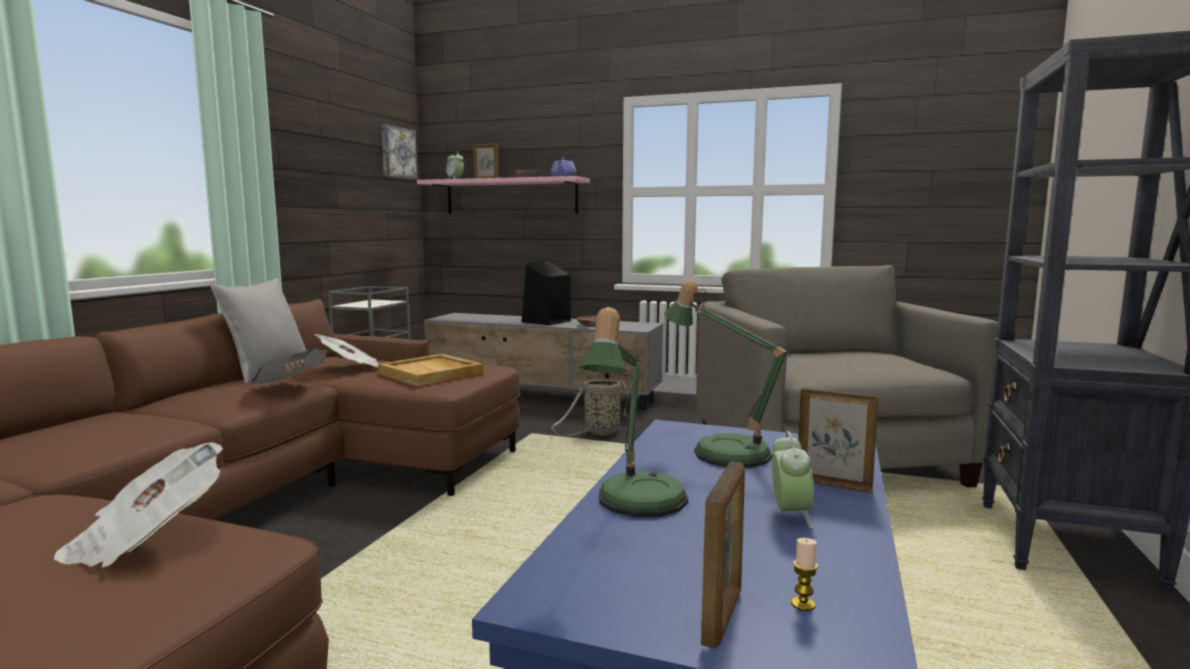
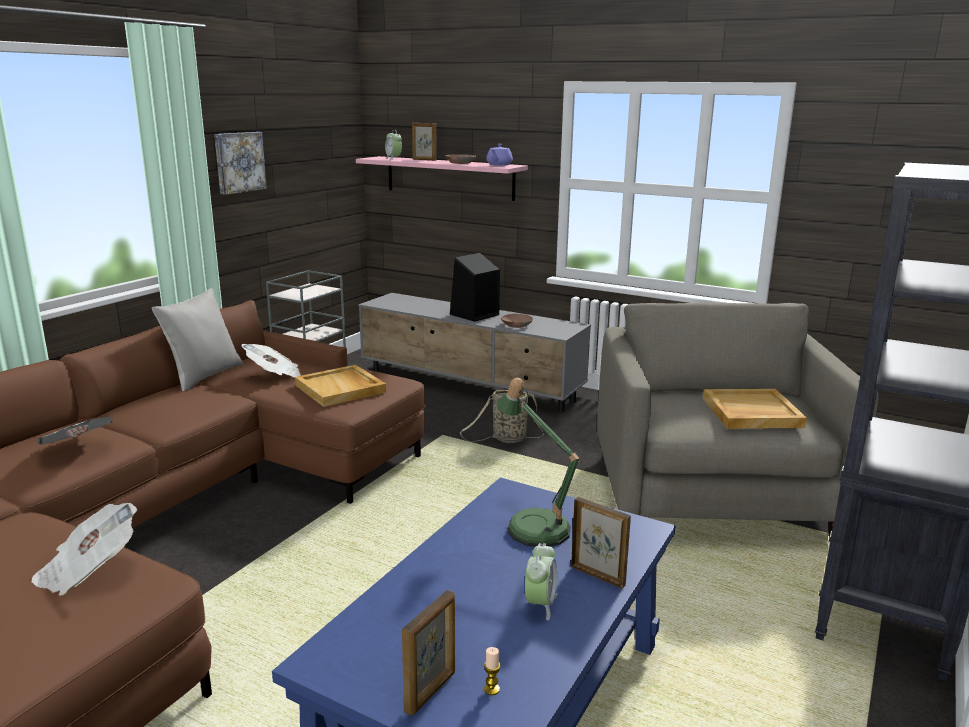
camera: 10 degrees right, 10 degrees up
(290, 387) = (216, 402): newspaper -> newspaper (78, 449)
(397, 152) = (337, 130): picture -> picture (239, 162)
(635, 505) = (429, 580): table lamp -> none
(871, 360) = (751, 413): none -> beige tray

